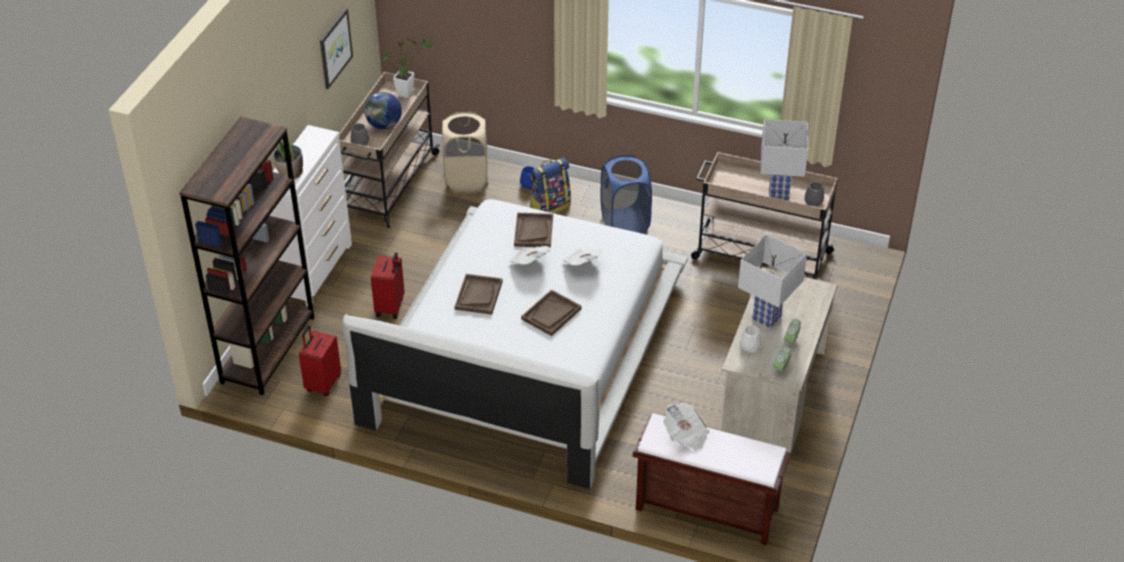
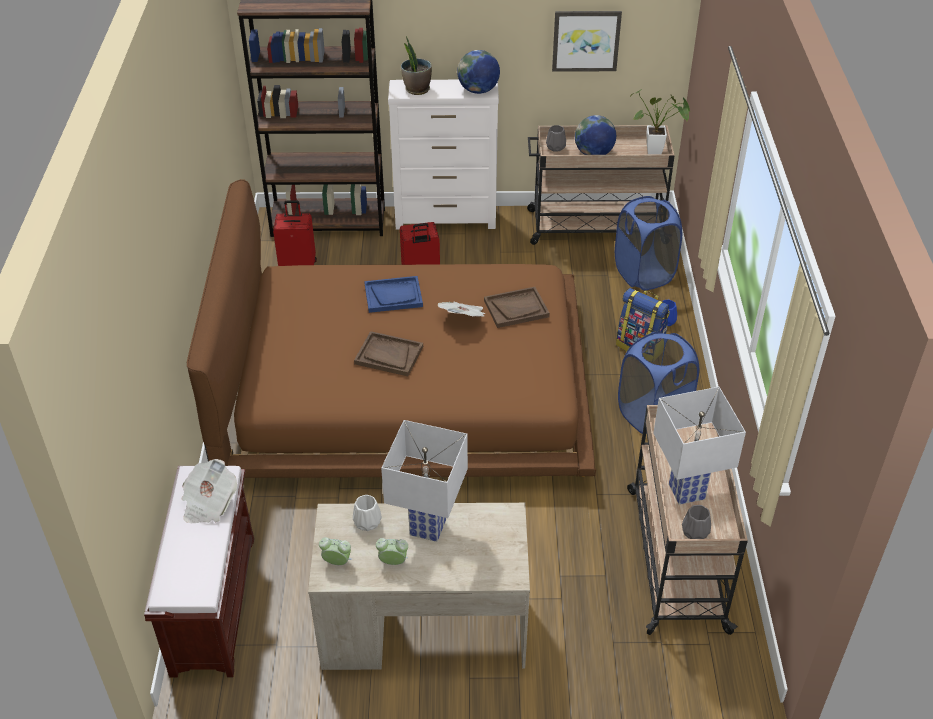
camera: 70 degrees right, 0 degrees up
(318, 139) = (478, 90): none -> globe
(466, 178) = (644, 274): beige laundry basket -> blue laundry basket
(478, 295) = (393, 296): brown tray -> blue tray
(526, 349) = (405, 388): white bed -> brown bed
(583, 264) = (482, 359): newspaper -> none

